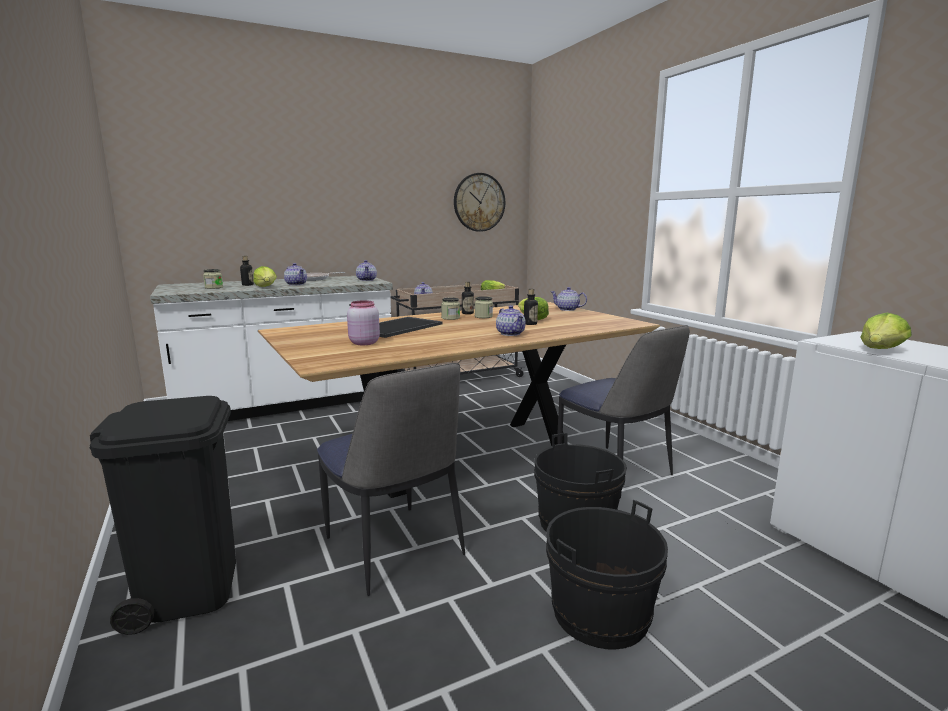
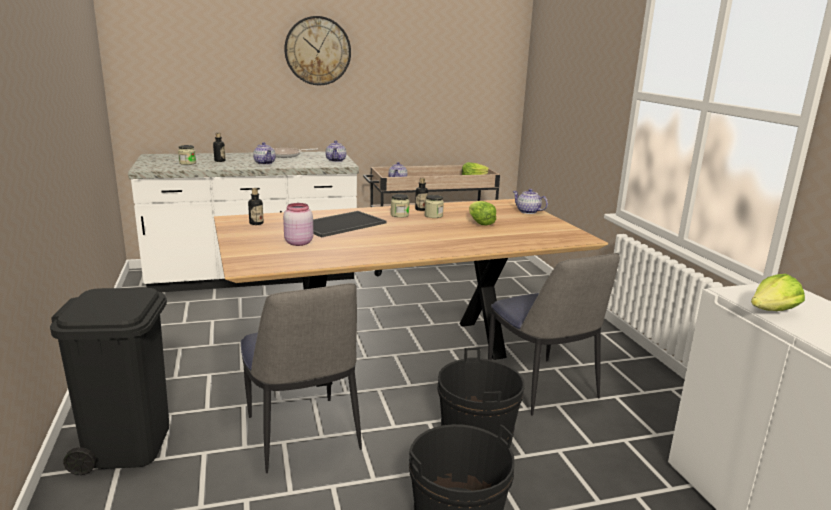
camera: 10 degrees right, 5 degrees up
(266, 287) = (235, 166): lettuce -> none
(479, 202) = (468, 76): wall clock -> wall clock (317, 51)
(510, 333) = (443, 242): teapot -> none
(530, 324) = (473, 230): bottle -> bottle (256, 223)

